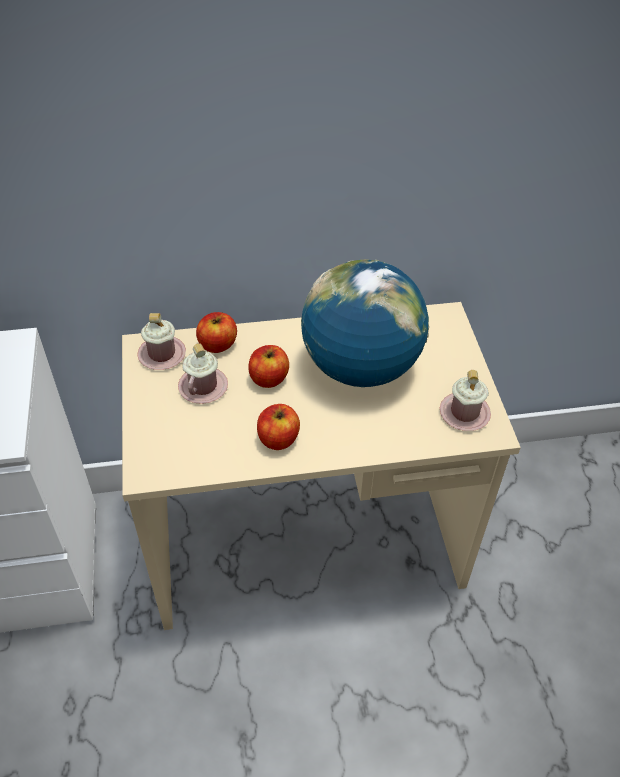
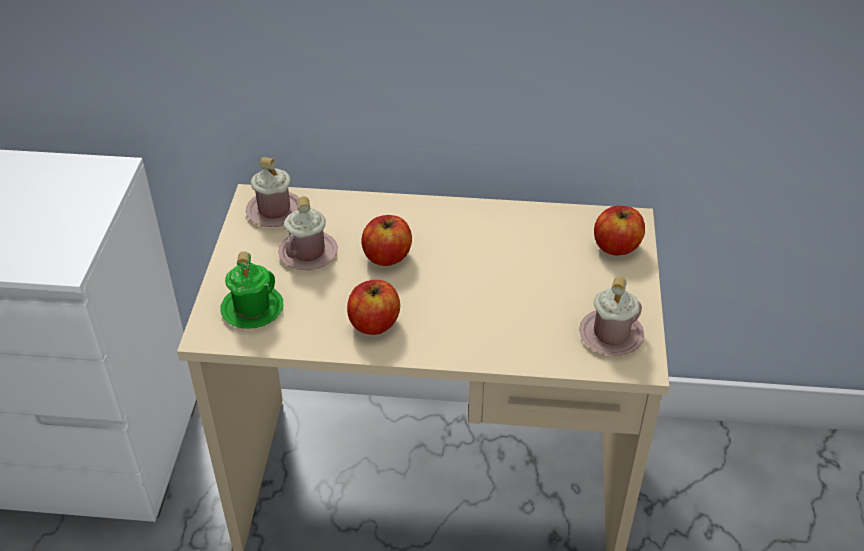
camera: 15 degrees right, 5 degrees down
(173, 445) = (252, 309): none -> green mug
(217, 344) = (341, 210): apple -> apple (616, 246)
(360, 367) = (500, 262): globe -> none

